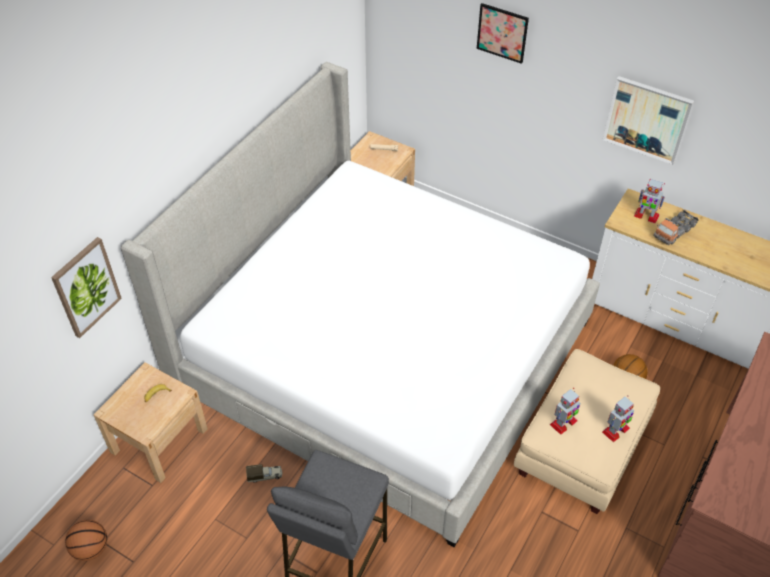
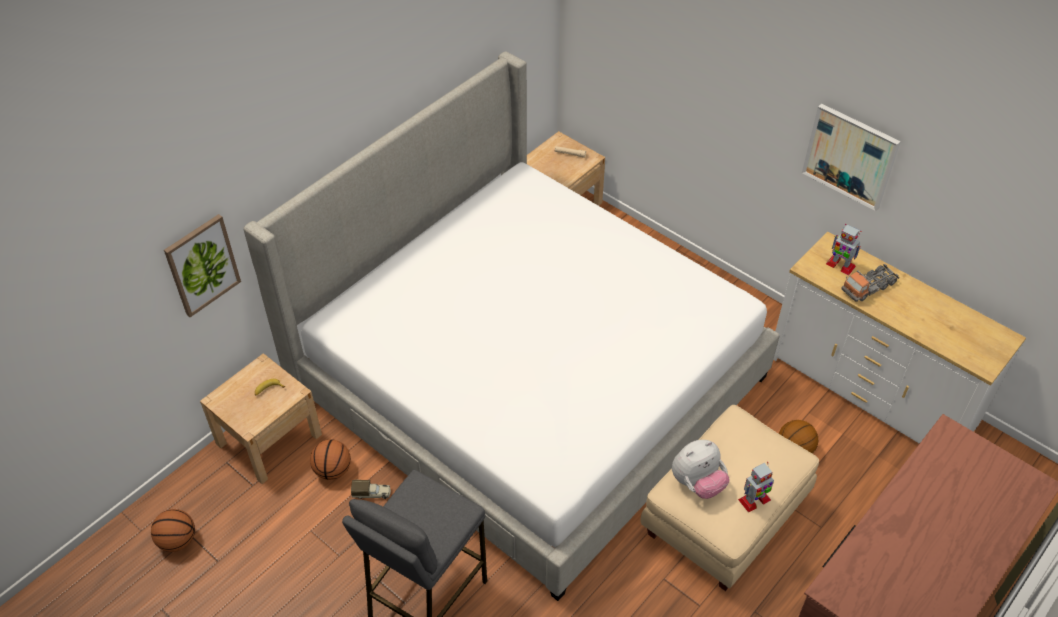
camera: 10 degrees right, 0 degrees up
(224, 460) = (333, 470): none -> basketball
(502, 33) = (701, 40): picture -> none
(563, 423) = (697, 483): toy robot -> plush toy

